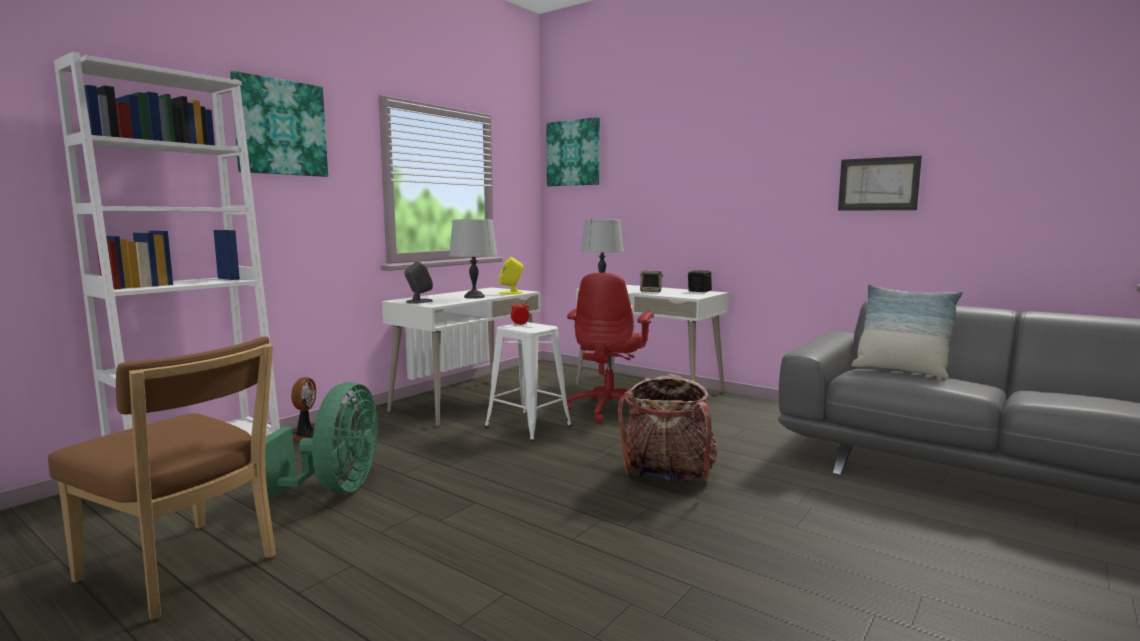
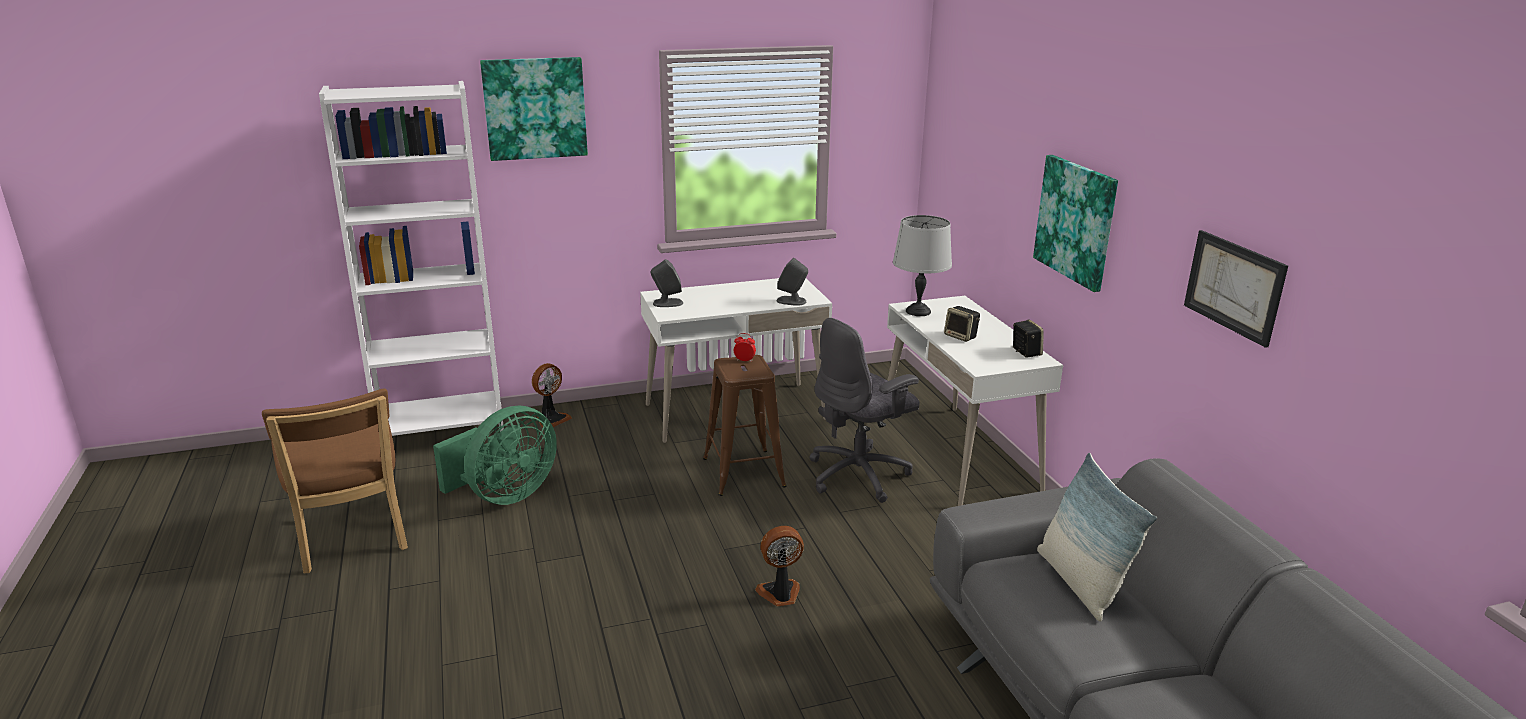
camera: 35 degrees right, 15 degrees up
(474, 297) = (737, 303): grey table lamp -> none
(511, 293) = (792, 301): yellow speaker -> grey speaker
(528, 426) = (743, 472): white stool -> brown stool
(573, 153) = (953, 98): picture -> picture (1076, 221)
(609, 409) = (859, 475): red office chair -> grey office chair
(668, 475) = (780, 594): backpack -> fan

